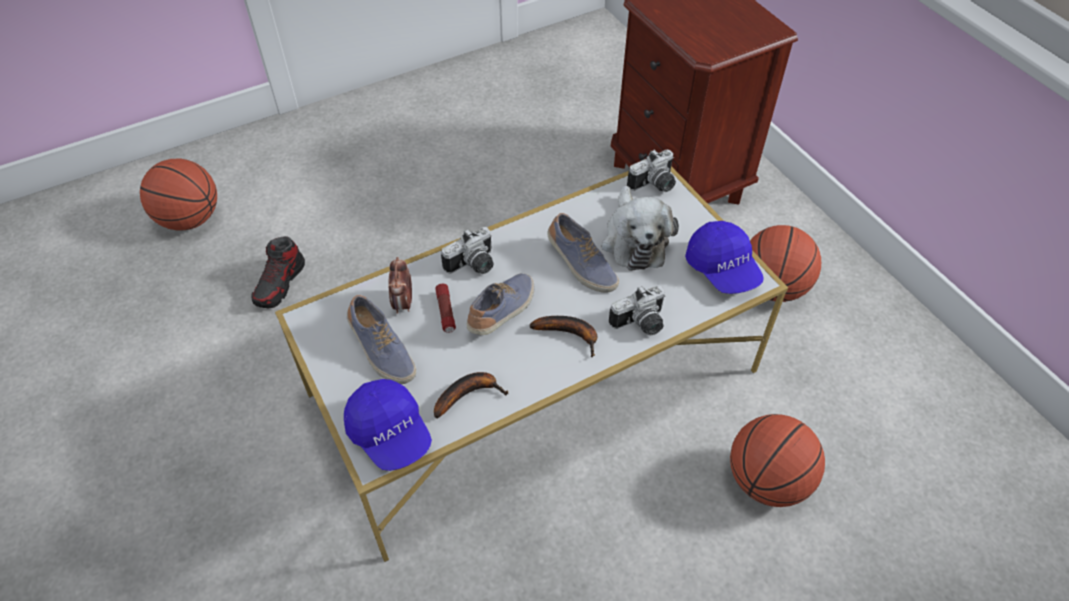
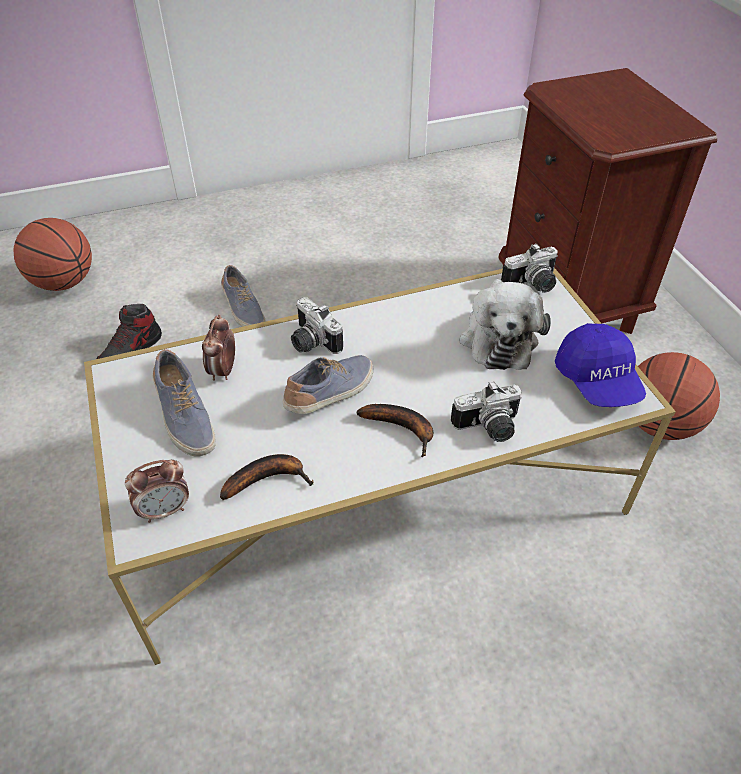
camera: 10 degrees right, 5 degrees down
(390, 434) = (165, 510): blue cap -> alarm clock
(446, 312) = (267, 386): flashlight -> none
(473, 266) = (311, 342): camera -> camera turned 75 degrees clockwise
(580, 265) = (431, 356): shoe -> shoe (242, 309)
(766, 480) = (624, 644): basketball -> none

